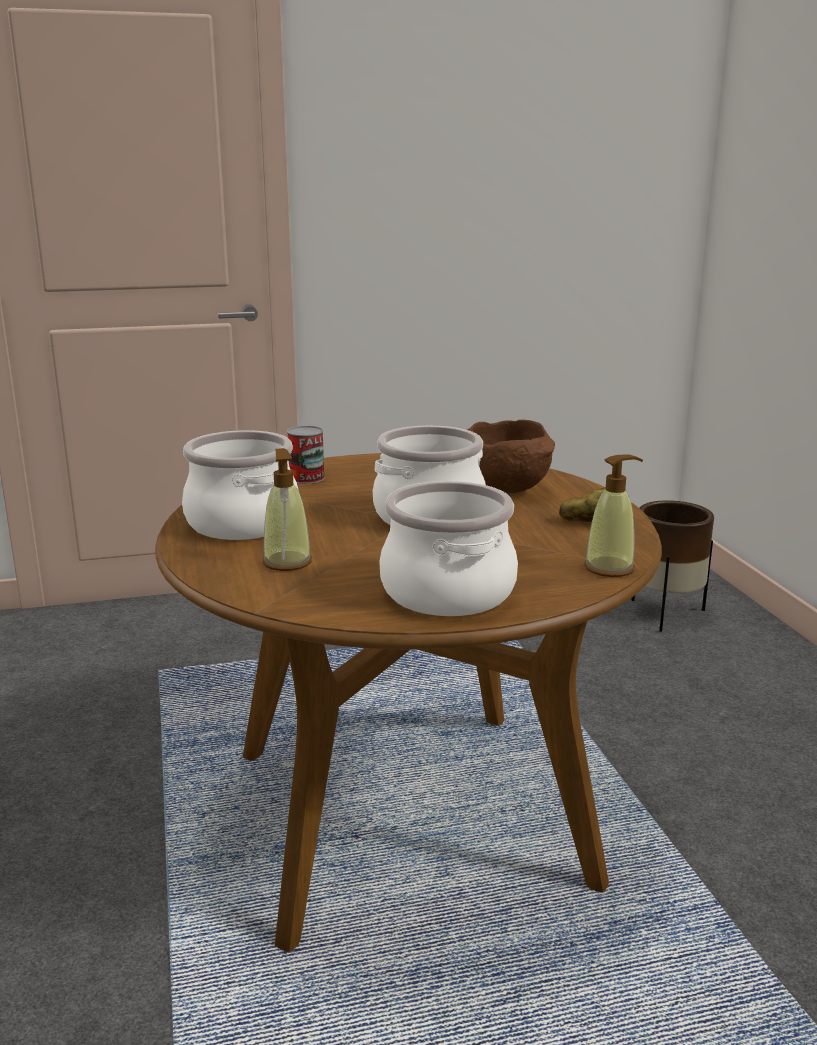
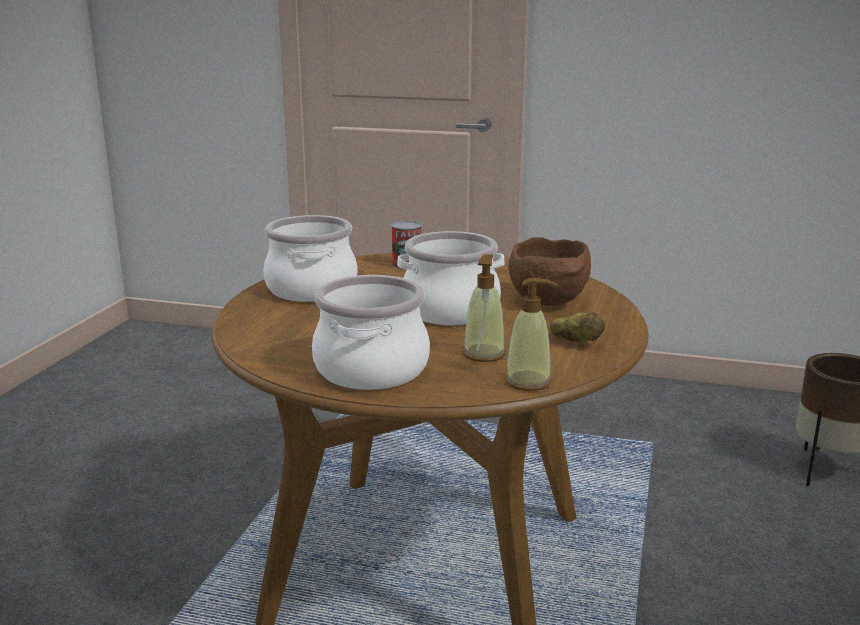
camera: 30 degrees right, 0 degrees up
(287, 562) = (297, 323): soap dispenser -> soap dispenser (484, 354)

